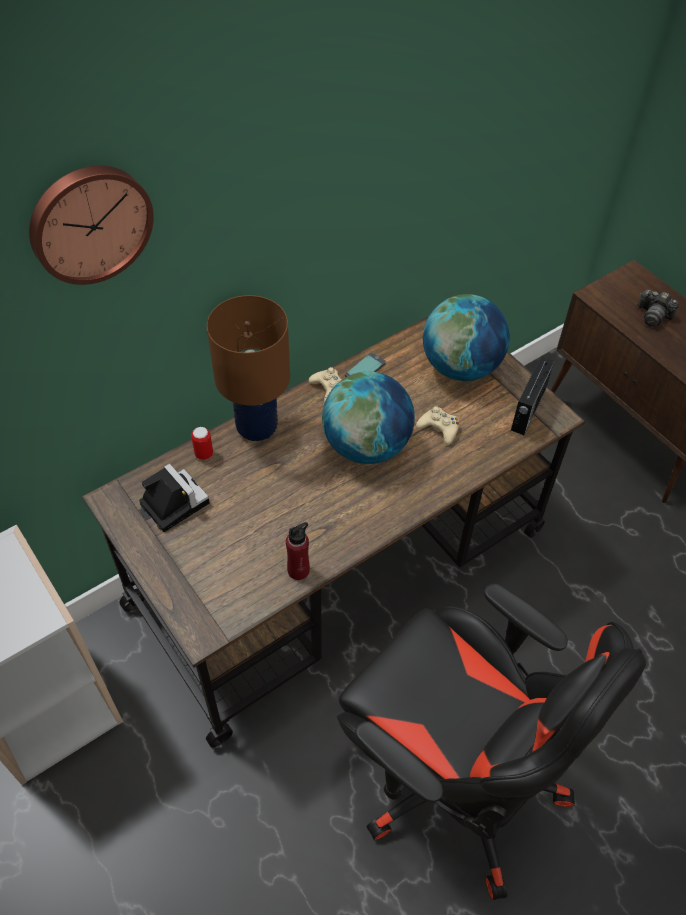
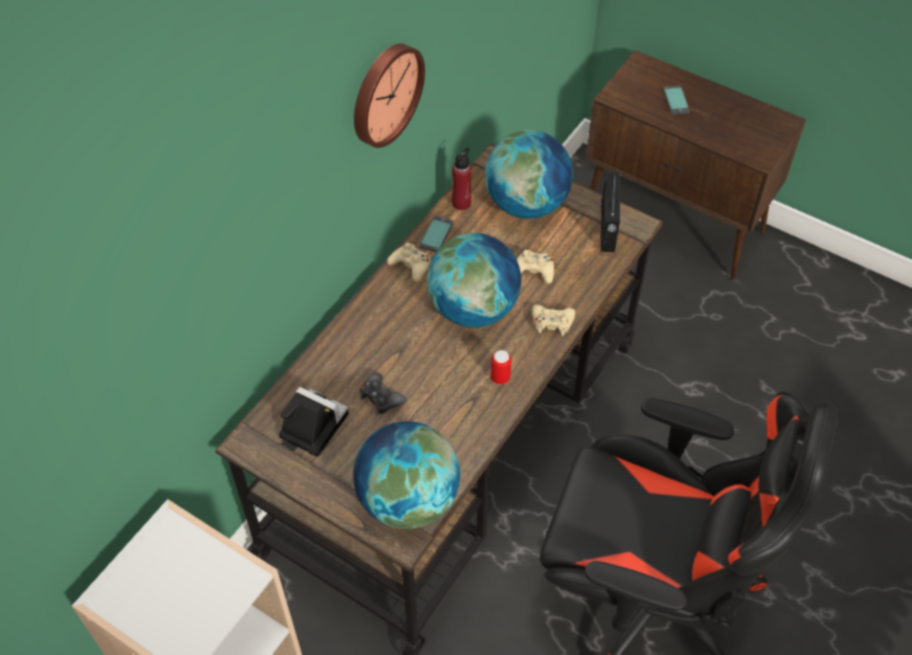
camera: 20 degrees left, 0 degrees up
(89, 222) = (208, 168): wall clock -> wall clock (384, 93)
(204, 454) = (318, 368): can -> can (500, 378)
(223, 599) = (408, 499): none -> globe
(245, 498) = (381, 398): none -> black game controller
(256, 429) = (358, 326): brown table lamp -> none
(298, 570) = (466, 448): red bottle -> red bottle (461, 203)
(433, 481) = (552, 322): none -> beige game controller
(653, 315) = (676, 101): camera -> phone

